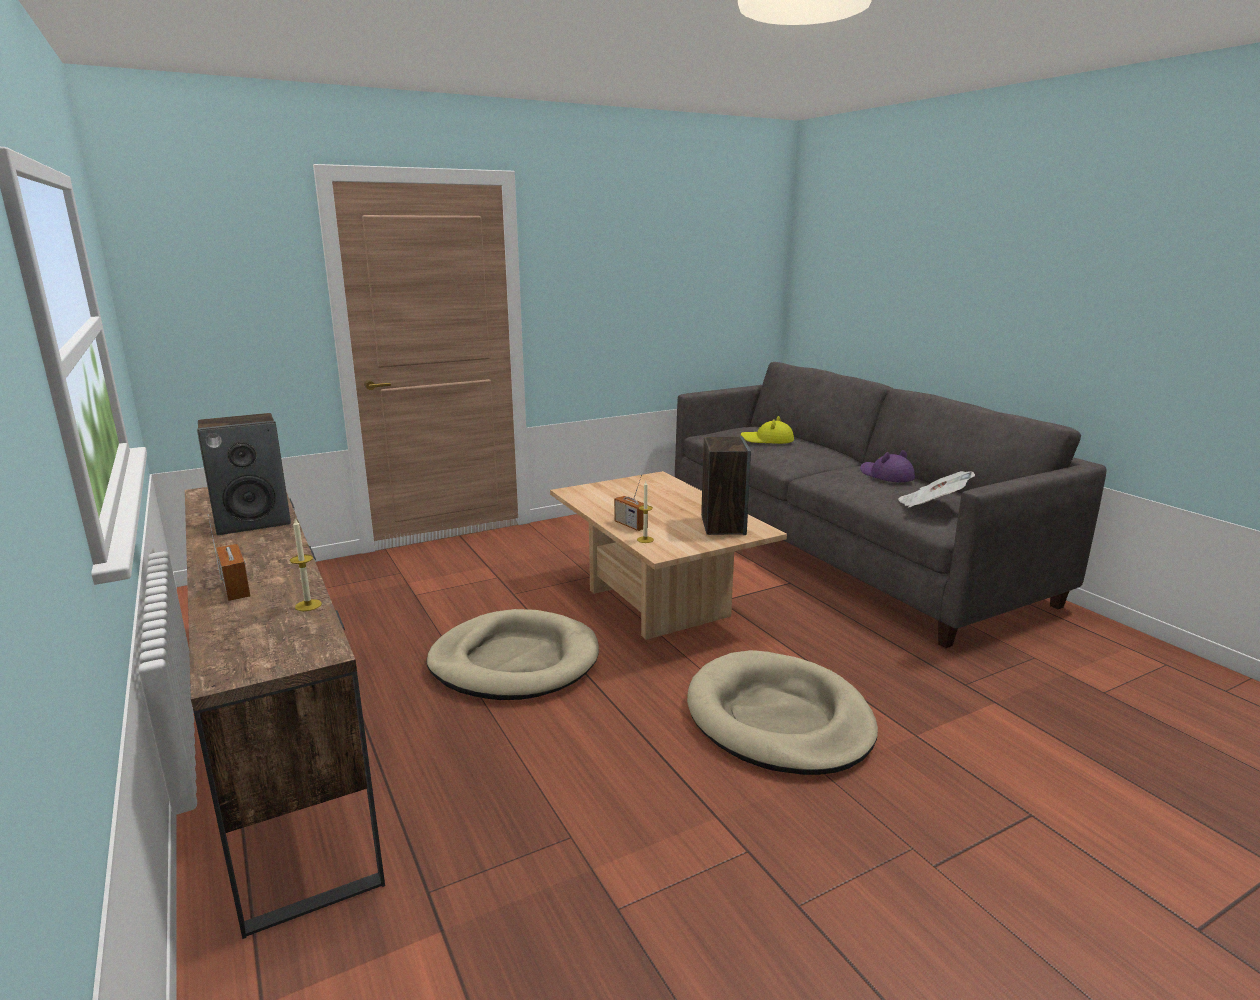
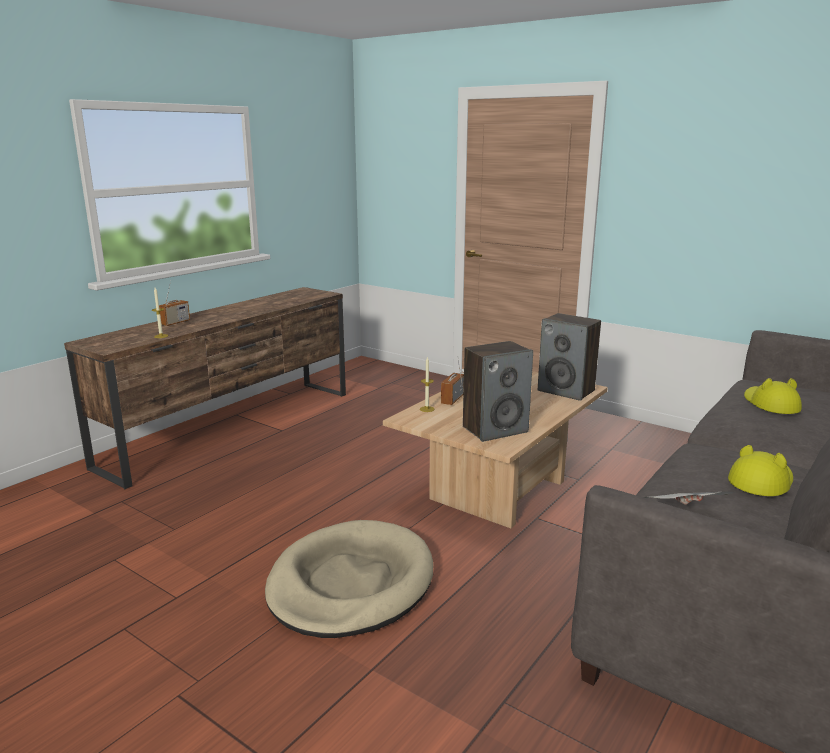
camera: 65 degrees right, 0 degrees up
(254, 522) = (266, 305): speaker -> speaker (566, 391)
(514, 661) = (355, 461): beige dog bed -> none
(886, 476) = (761, 480): purple hat -> yellow hat

